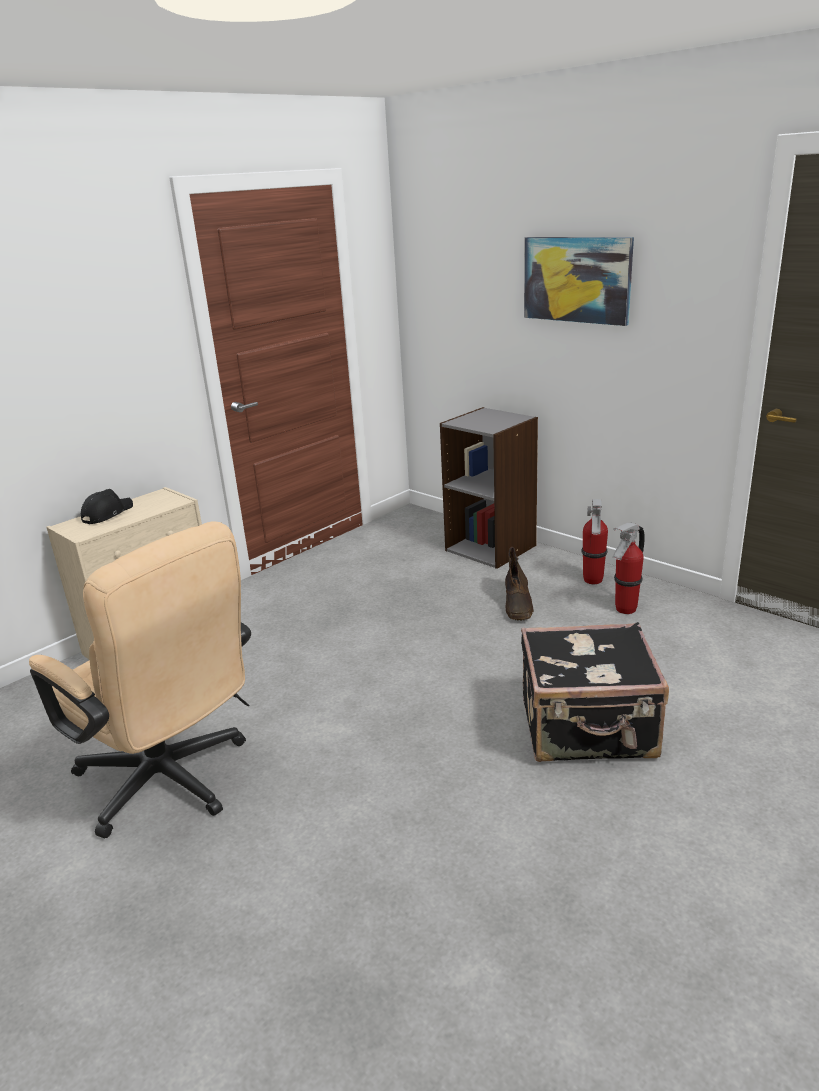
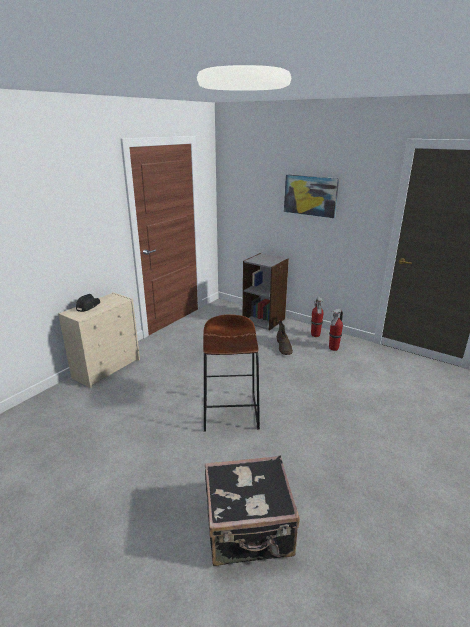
camera: 10 degrees left, 0 degrees up
(172, 783) = (140, 439): beige office chair -> none
(368, 737) = (230, 412): none -> brown stool
(588, 729) = (330, 404): black suitcase -> black suitcase (249, 530)

